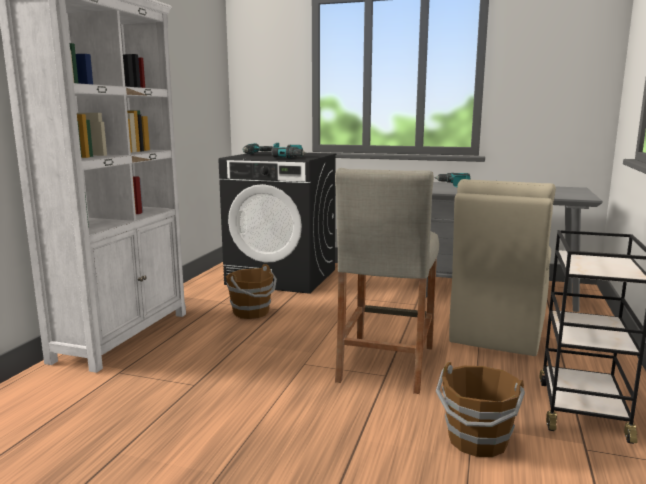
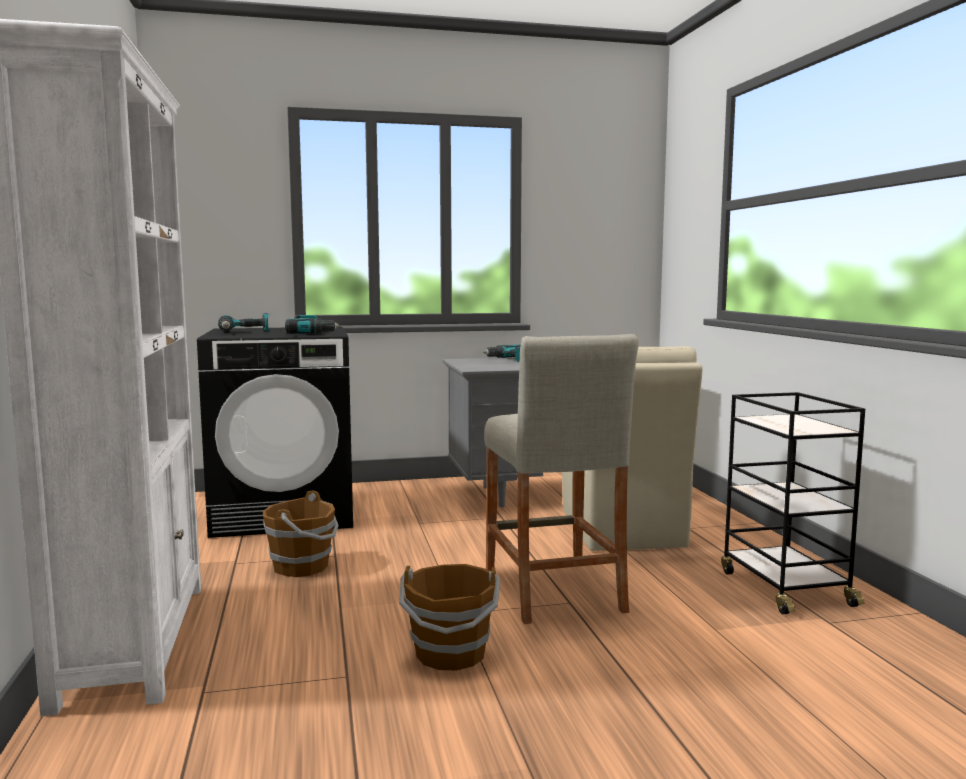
camera: 30 degrees left, 5 degrees down
(477, 441) = (738, 643): brown bucket -> brown bucket (451, 654)

